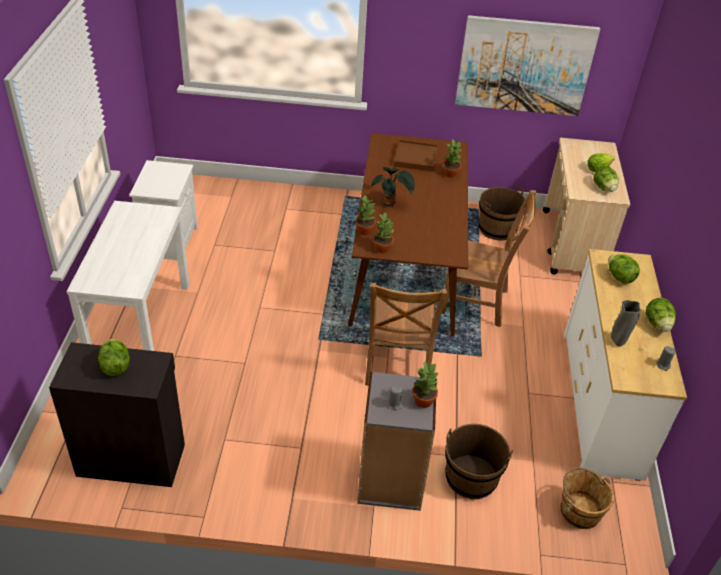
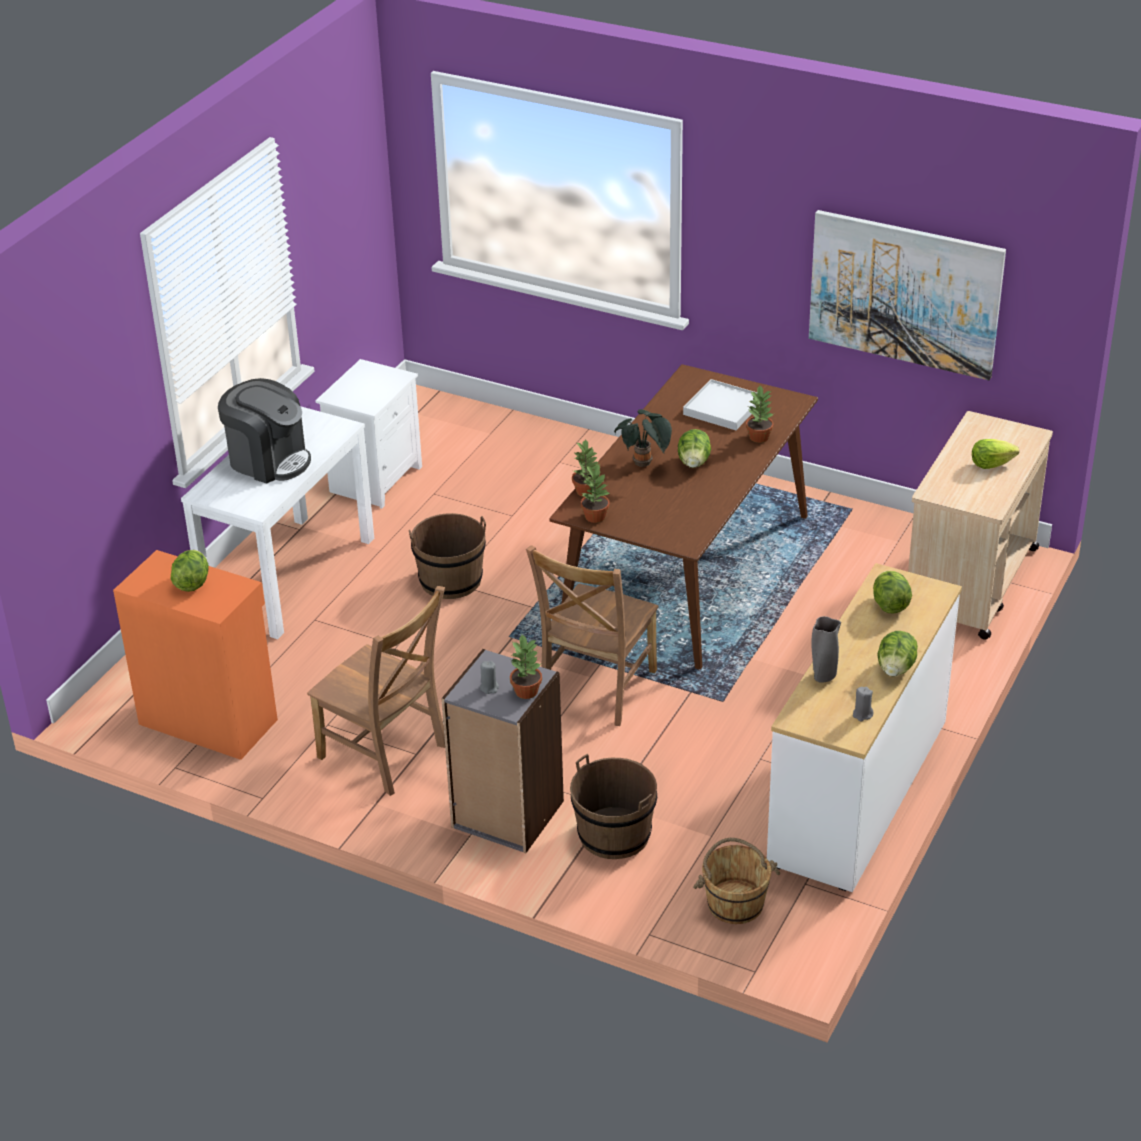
camera: 25 degrees right, 5 degrees down
(123, 247) = (268, 460): none -> coffee machine
(131, 458) = (208, 720): black cabinet -> orange cabinet
(416, 158) = (723, 408): brown tray -> white tray
(477, 303) = (763, 635): brown chair -> brown chair (386, 754)
(497, 228) = (863, 541): brown bucket -> brown bucket (450, 580)
(604, 188) = (978, 491): lettuce -> lettuce (694, 463)

